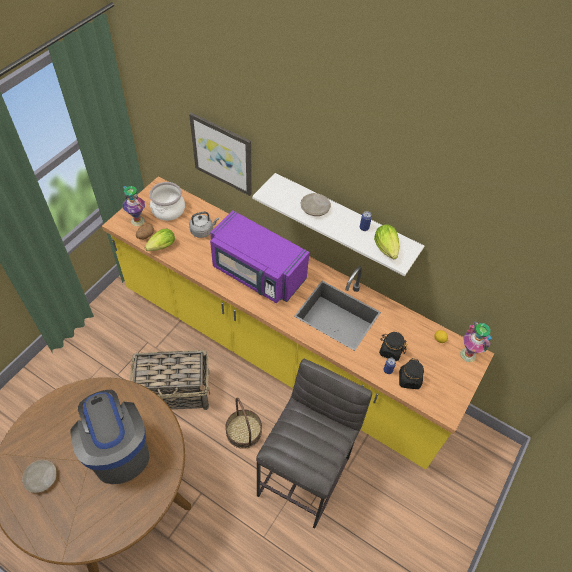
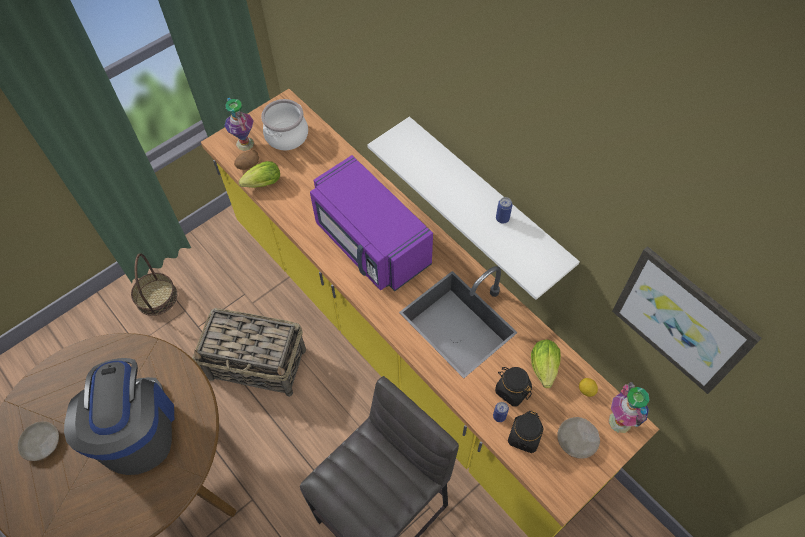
camera: 20 degrees right, 5 degrees up
(203, 231) = (320, 172): grey kettle -> none
(222, 154) = (353, 77): picture -> picture (681, 320)
(244, 431) = (326, 435): basket -> basket (156, 297)
(315, 208) = (445, 177): beige plate -> beige plate (577, 440)
(386, 250) = (522, 257): lettuce -> lettuce (544, 370)

